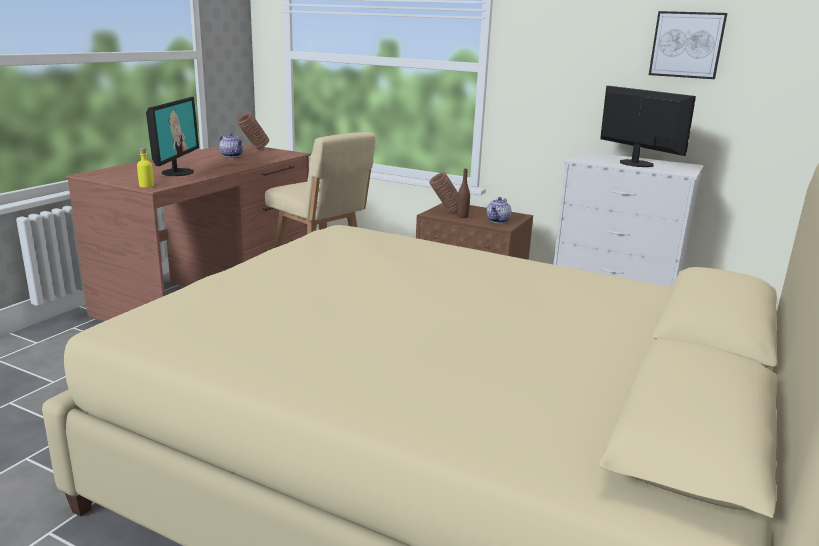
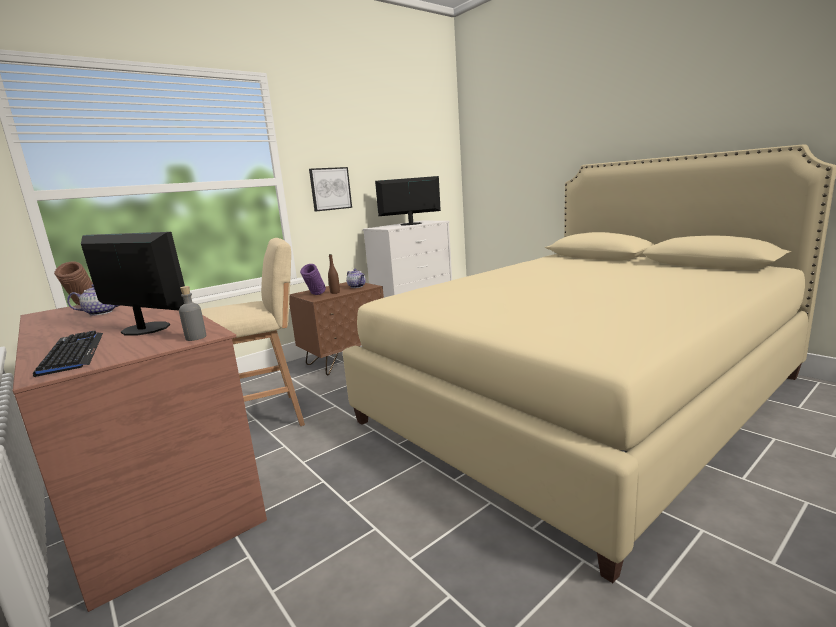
camera: 65 degrees left, 5 degrees down
(126, 170) = (72, 353): none -> keyboard
(146, 186) = (196, 337): yellow bottle -> grey bottle
(445, 211) = (315, 295): brown vase -> purple vase
(687, 45) = (398, 152): picture -> picture (330, 189)

